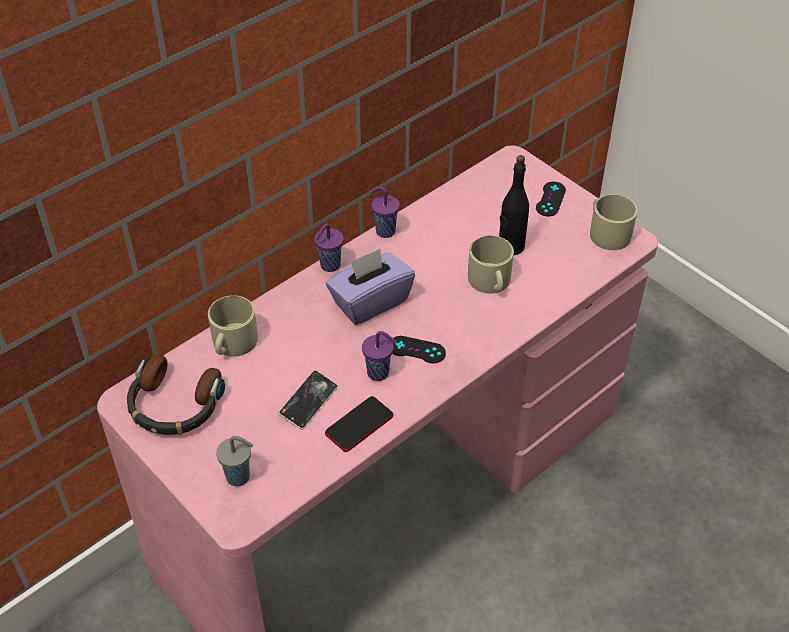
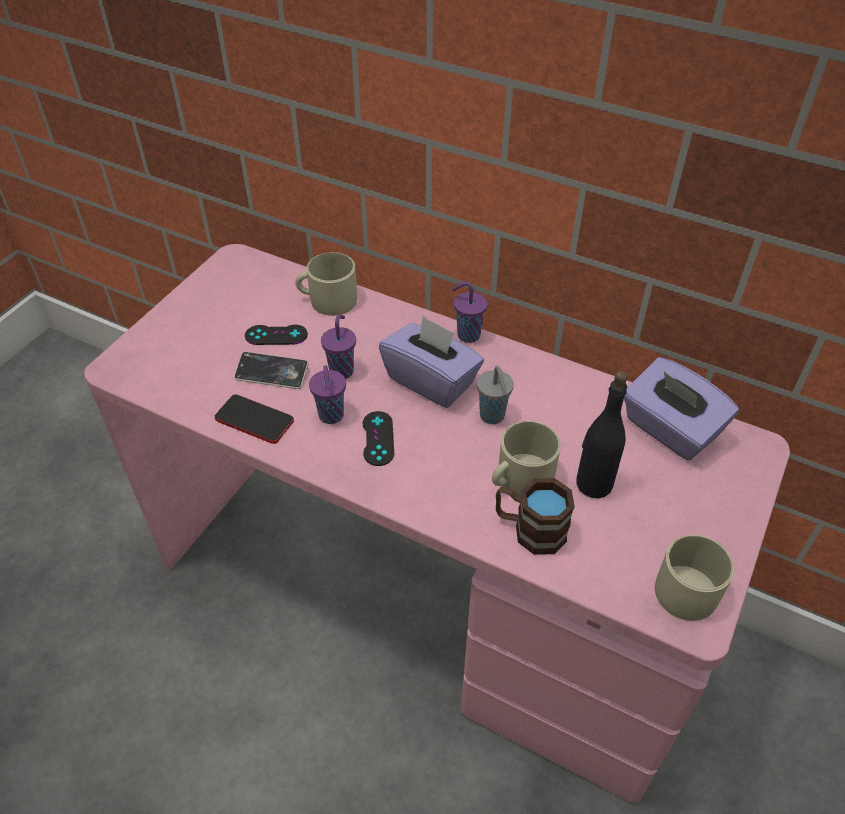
camera: 70 degrees right, 0 degrees up
(174, 405) = (238, 287): headphones -> none
(239, 477) = (165, 354): grey cup -> grey cup (492, 417)
(384, 231) = (546, 362): purple cup -> purple cup (342, 370)
(480, 193) = (669, 429): none -> purple tissue box
(536, 291) = (529, 529): none -> brown mug
(550, 199) = (710, 505): black game controller -> black game controller (276, 335)

